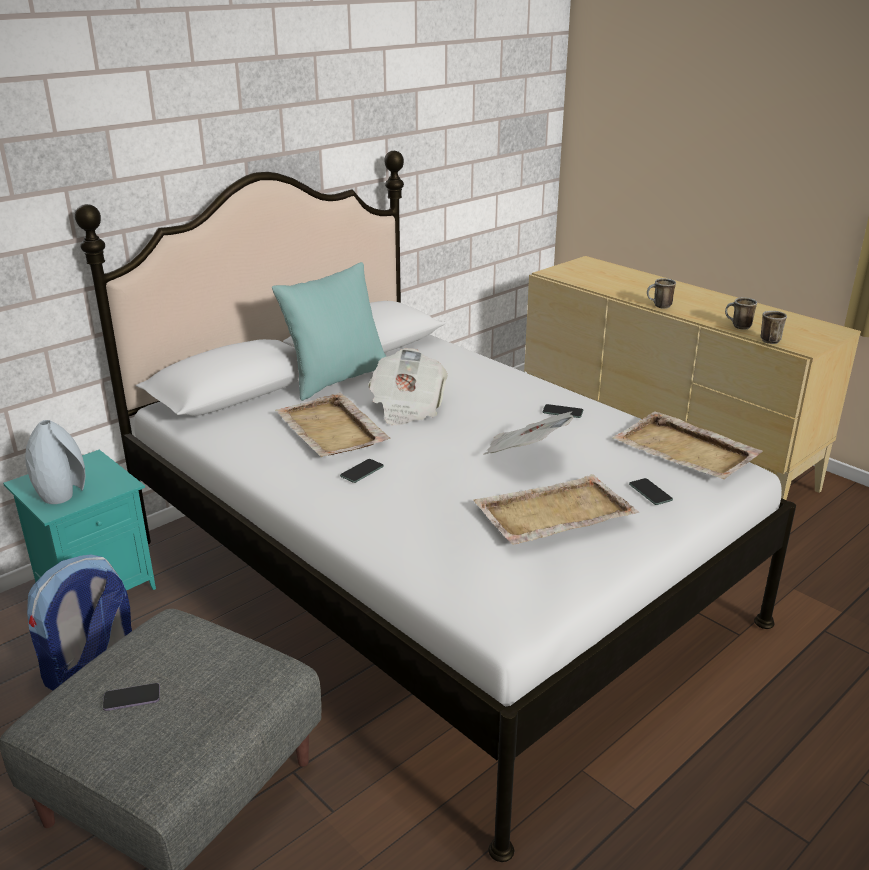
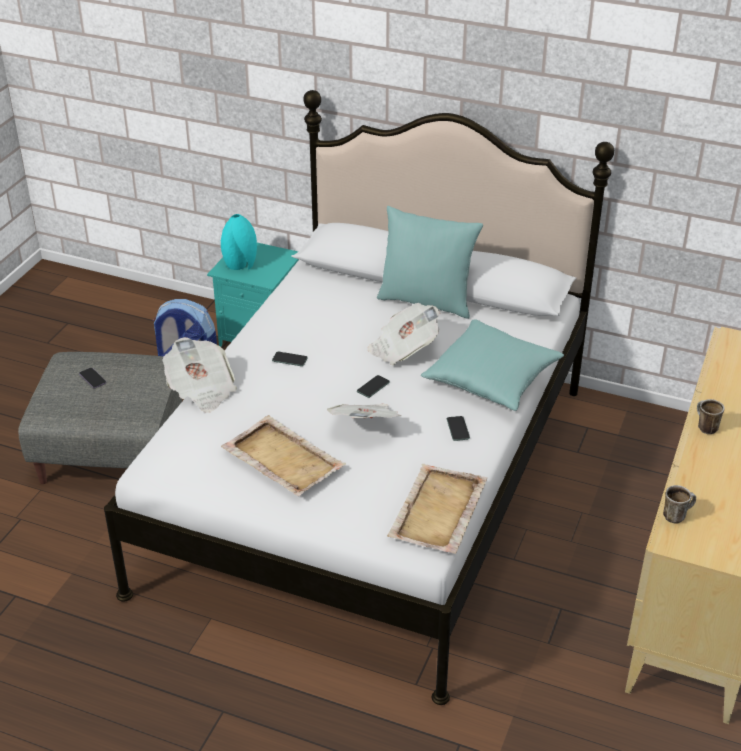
camera: 65 degrees right, 10 degrees up
(62, 494) = (241, 264): grey vase -> turquoise vase
(331, 429) = (340, 327): beige tray -> none
(365, 544) = (201, 390): none -> newspaper
(496, 380) = (492, 379): none -> turquoise pillow
(650, 492) = (350, 502): phone -> phone (373, 387)
(737, 326) = (695, 489): mug -> none

